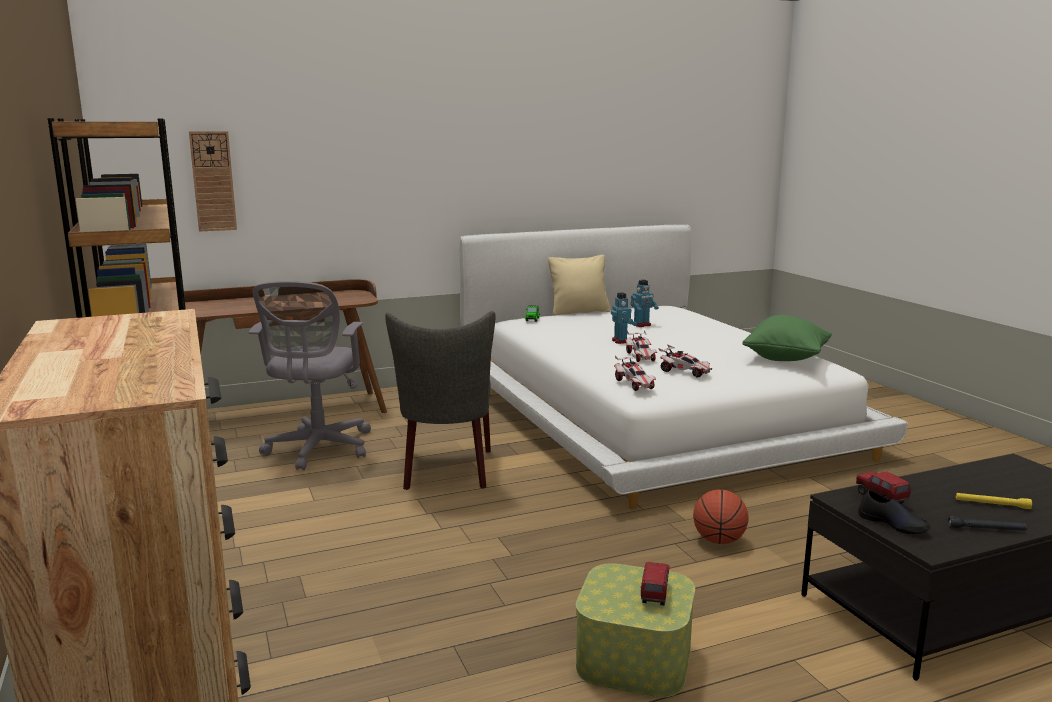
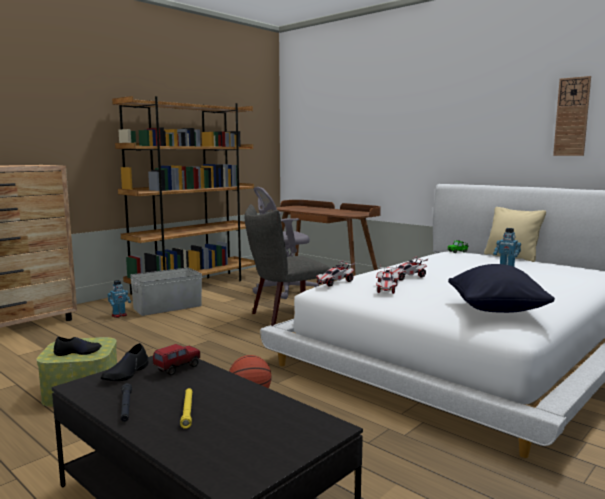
camera: 65 degrees right, 5 degrees down
(213, 181) = (321, 141): wall clock -> wall clock (572, 117)
(276, 548) = (168, 307): none -> grey storage box
(621, 341) = (442, 270): toy robot -> toy robot (119, 315)
(654, 594) = (78, 352): toy truck -> black shoe
(786, 359) = (496, 311): green pillow -> black pillow

